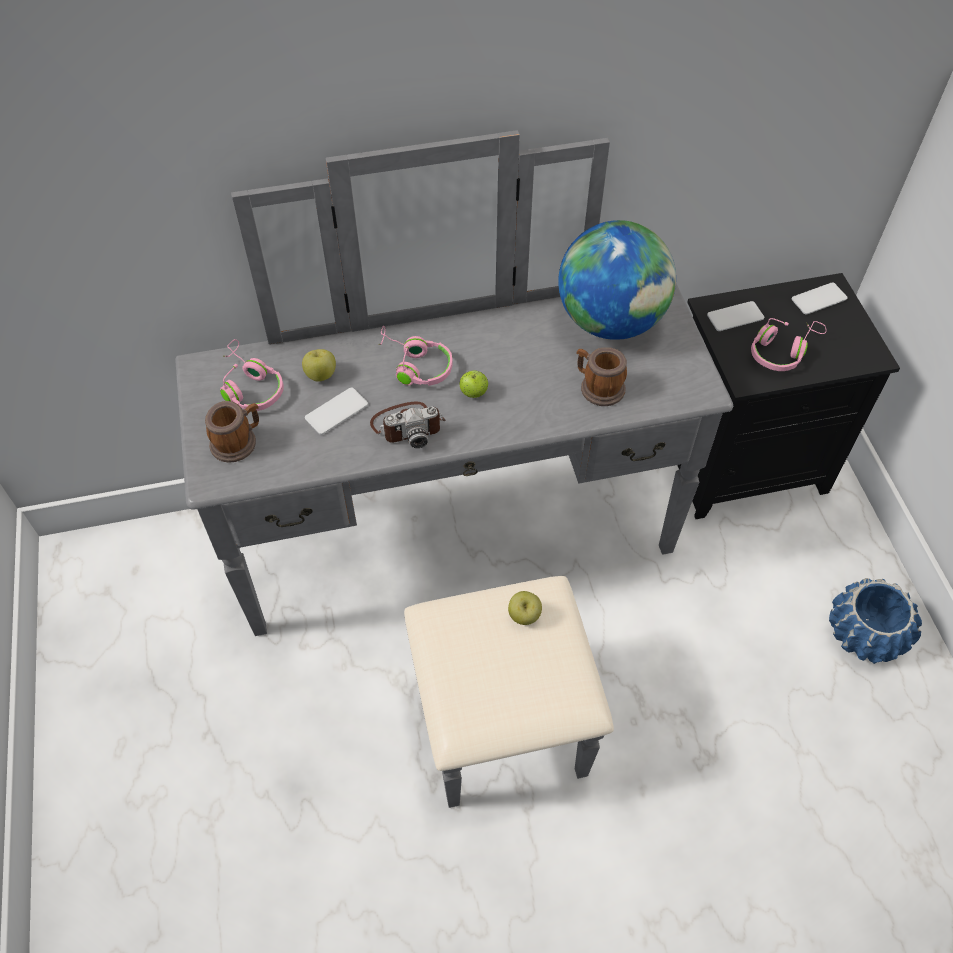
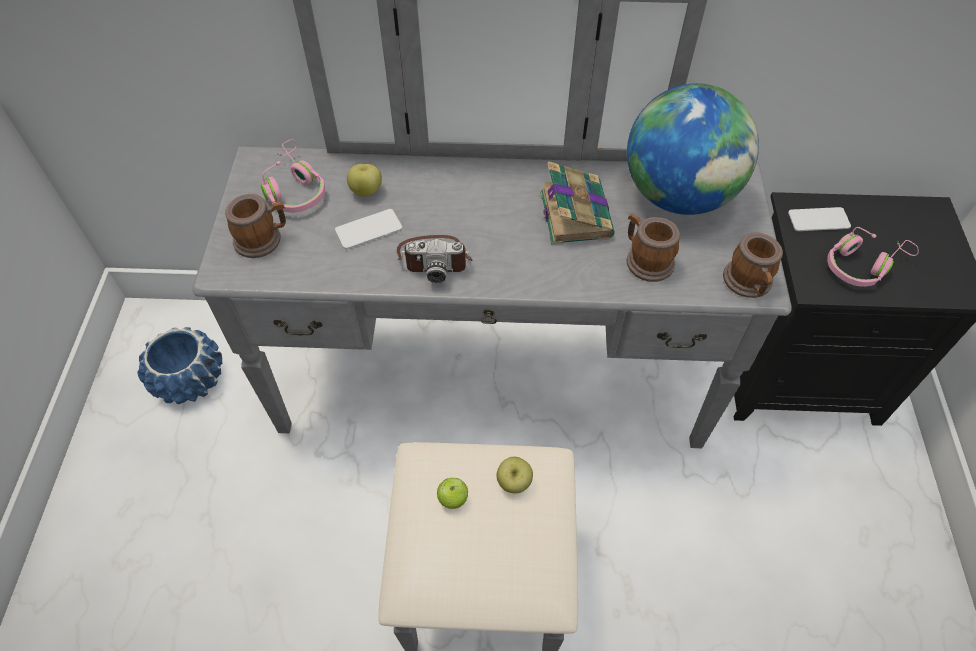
camera: 15 degrees right, 0 degrees up
(414, 365) = (462, 200): pink headphones -> none
(473, 393) = (512, 239): apple -> apple (453, 499)
(522, 356) = (575, 213): none -> book
(692, 390) = (749, 284): none -> mug
(818, 299) = (916, 219): phone -> none
(865, 634) = (889, 584): blue planter -> blue planter (190, 380)

